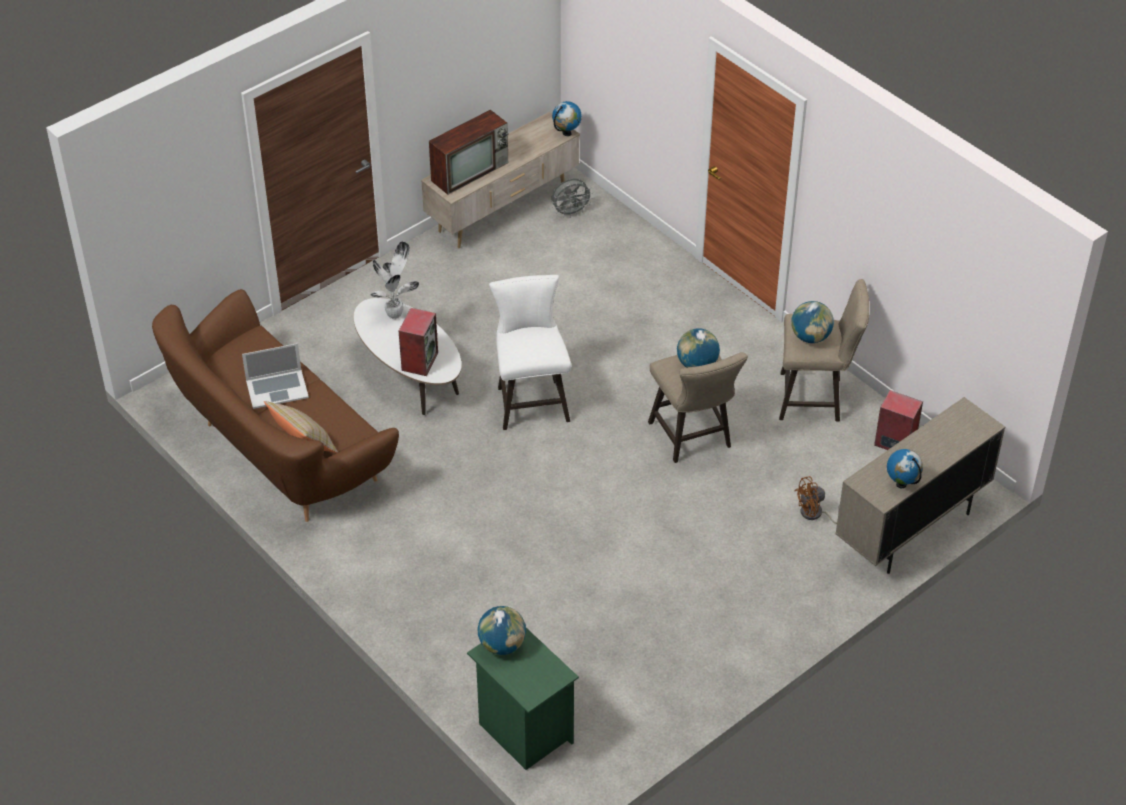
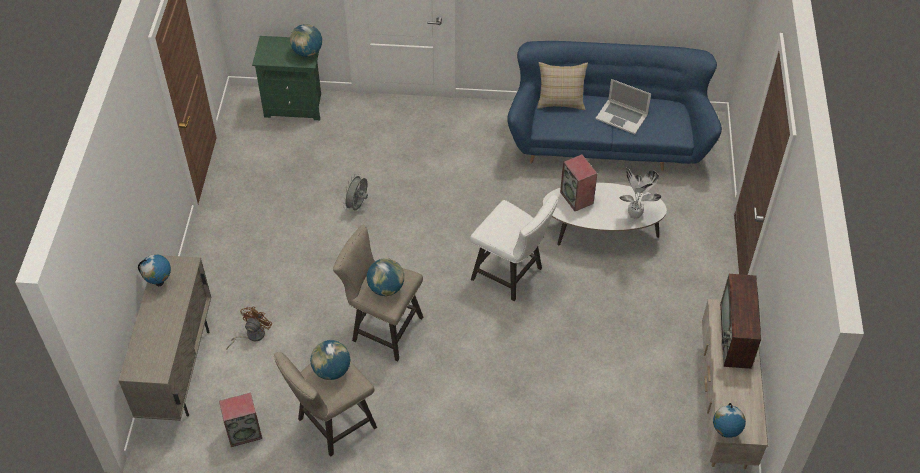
camera: 135 degrees right, 5 degrees up
(277, 388) = (621, 116): laptop -> laptop turned 90 degrees counterclockwise
(277, 446) = (608, 141): brown sofa -> blue sofa
(570, 213) = (678, 447): grey fan -> grey fan (357, 206)

